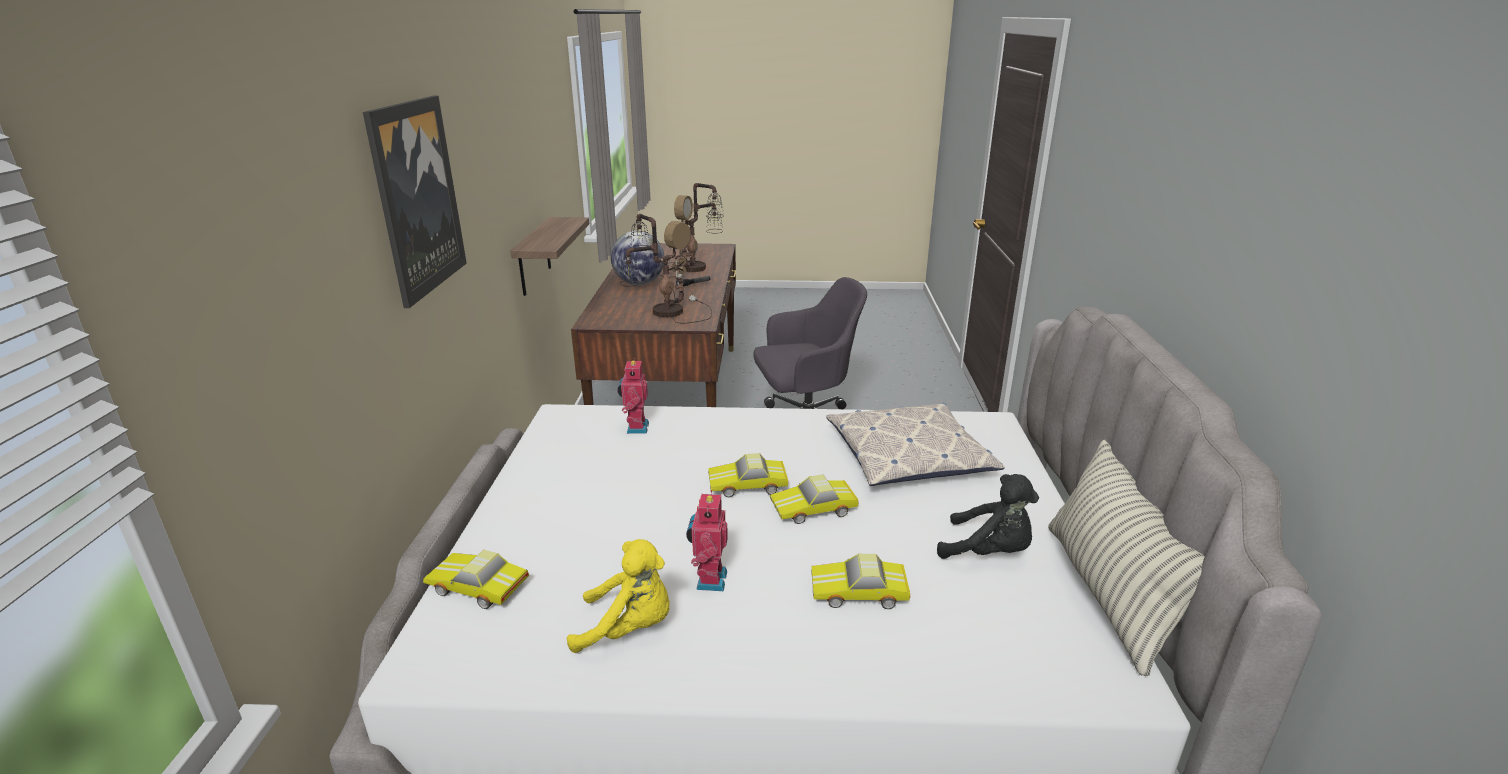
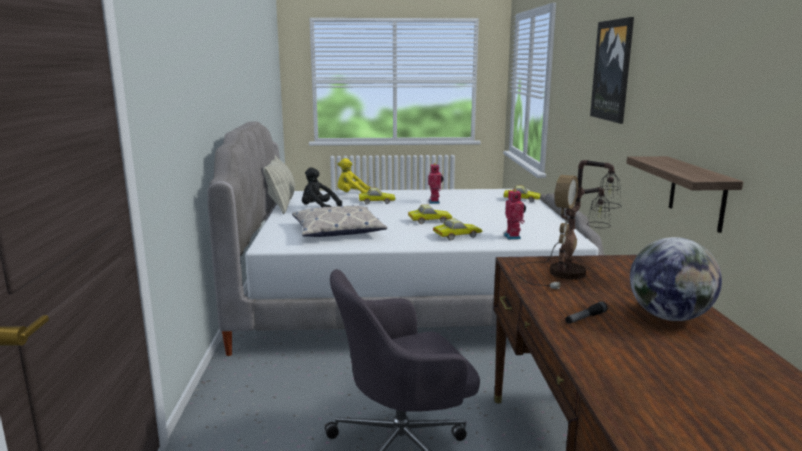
camera: 175 degrees right, 10 degrees down
(629, 628) = (457, 195): yellow plush toy -> yellow plush toy (352, 195)
(694, 268) = (627, 359): table lamp -> none
(815, 509) = (394, 215): toy car -> toy car (456, 235)

